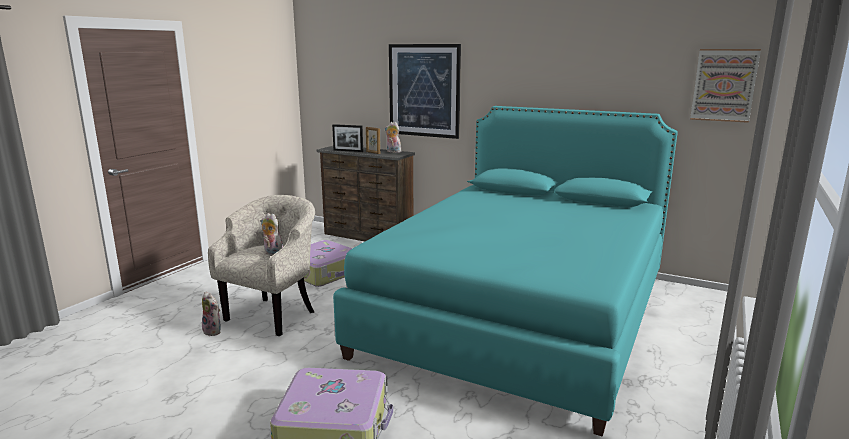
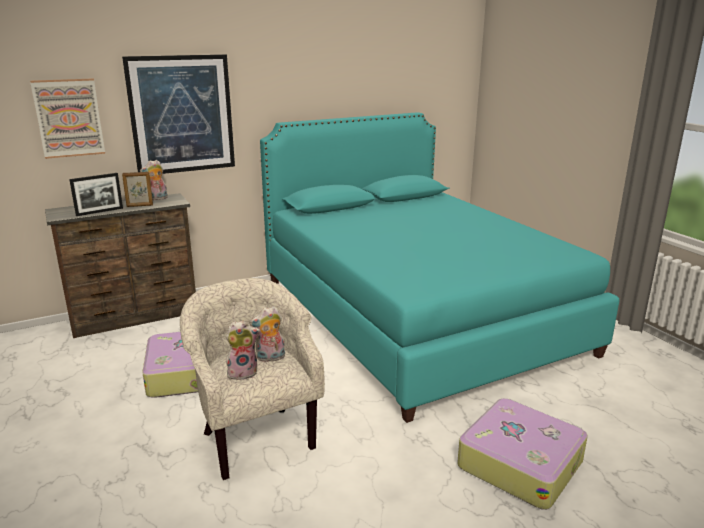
camera: 55 degrees left, 5 degrees up
(214, 331) = (244, 495): plush toy -> plush toy (243, 372)
(724, 85) = (454, 84): picture -> picture (69, 118)

